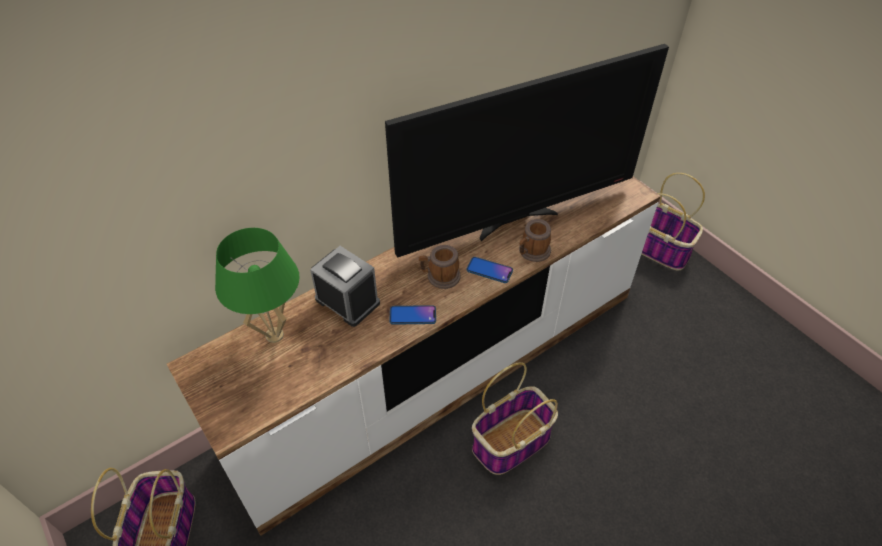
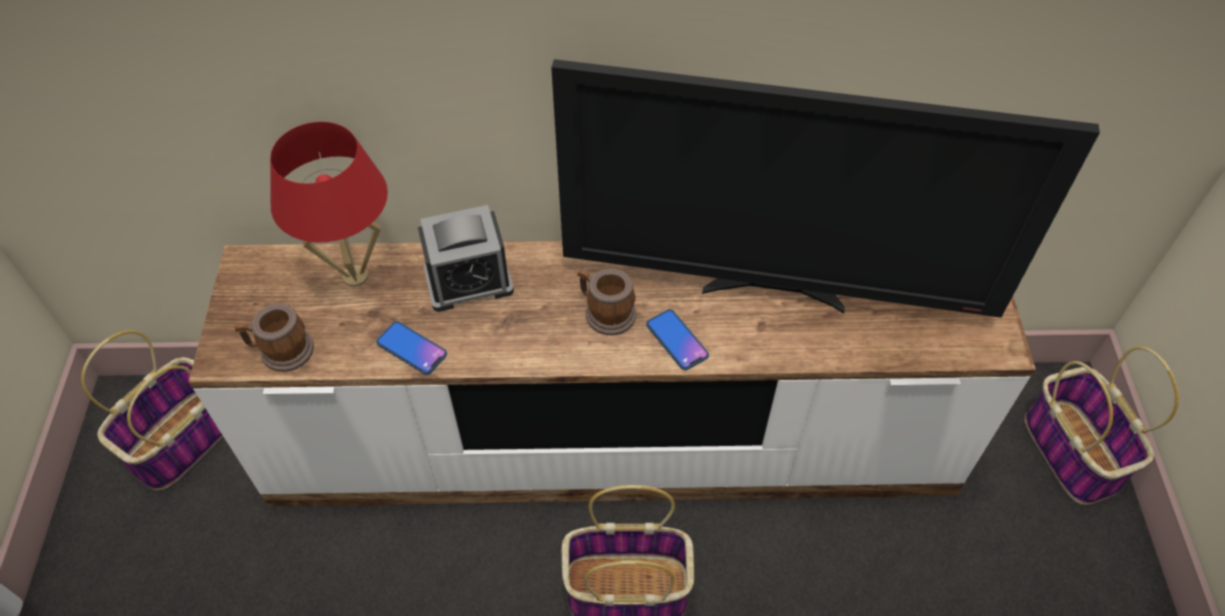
camera: 35 degrees right, 5 degrees up
(274, 335) = (355, 277): green table lamp -> red table lamp
(347, 301) = (468, 281): alarm clock -> alarm clock turned 90 degrees clockwise
(412, 315) = (528, 344): phone -> phone (411, 348)
(532, 252) = (757, 348): mug -> mug (281, 351)

